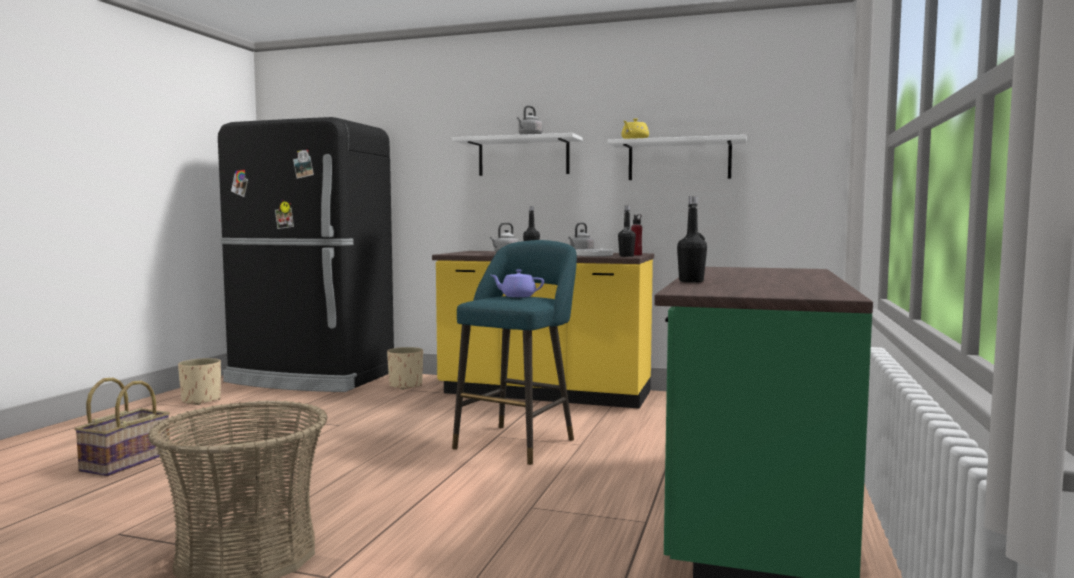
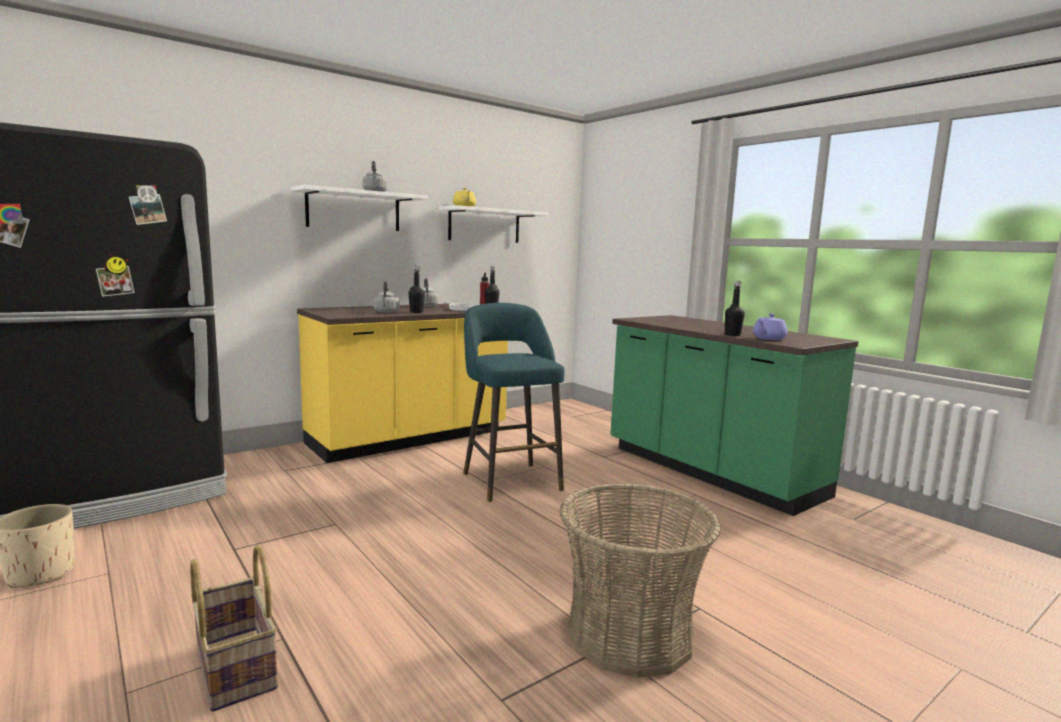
camera: 55 degrees left, 5 degrees up
(406, 386) = (266, 468): beige planter -> none
(517, 296) = (510, 355): purple teapot -> purple teapot (768, 338)

